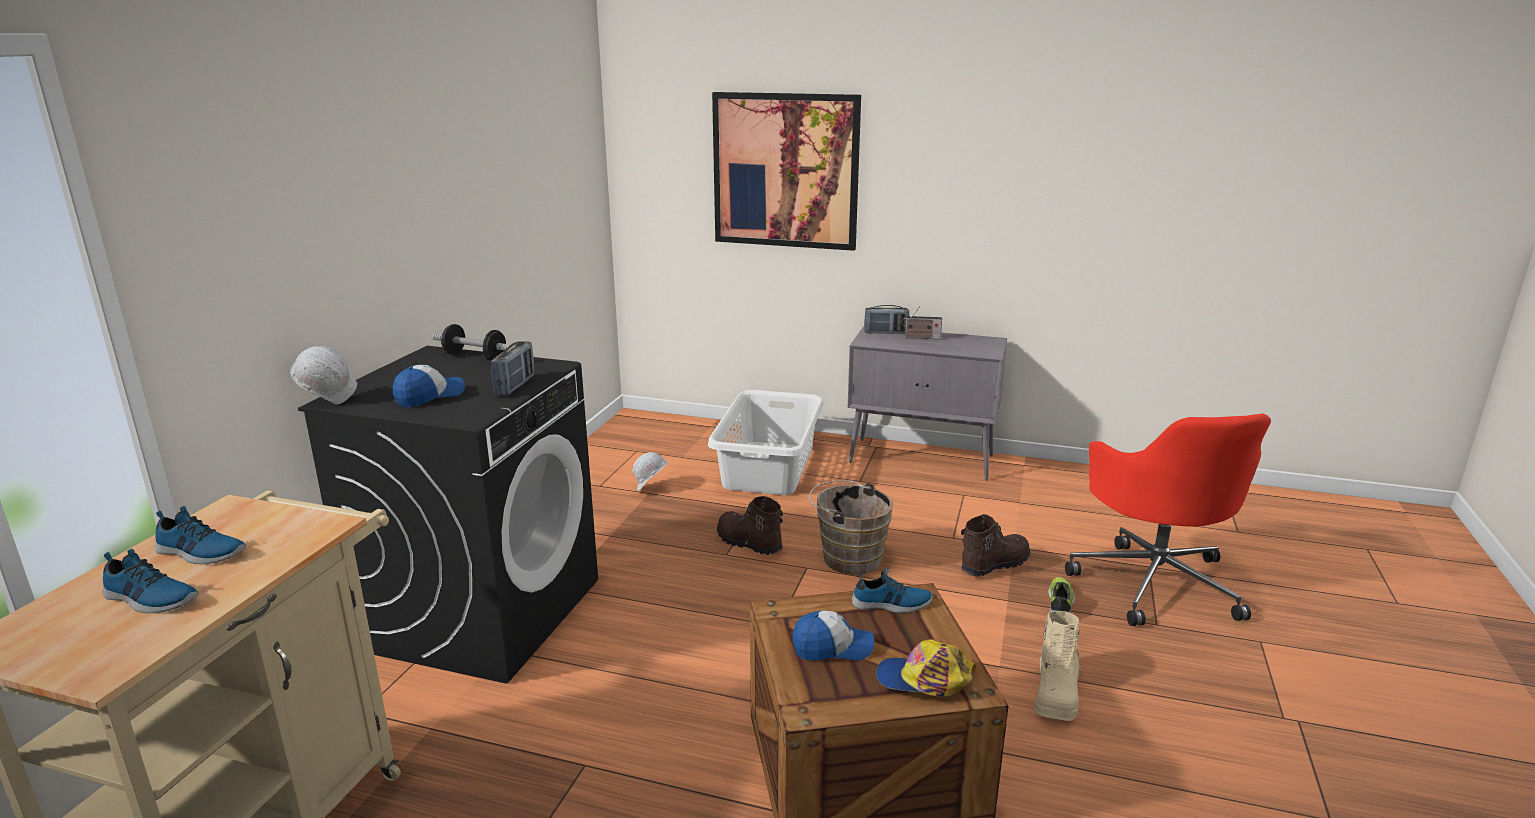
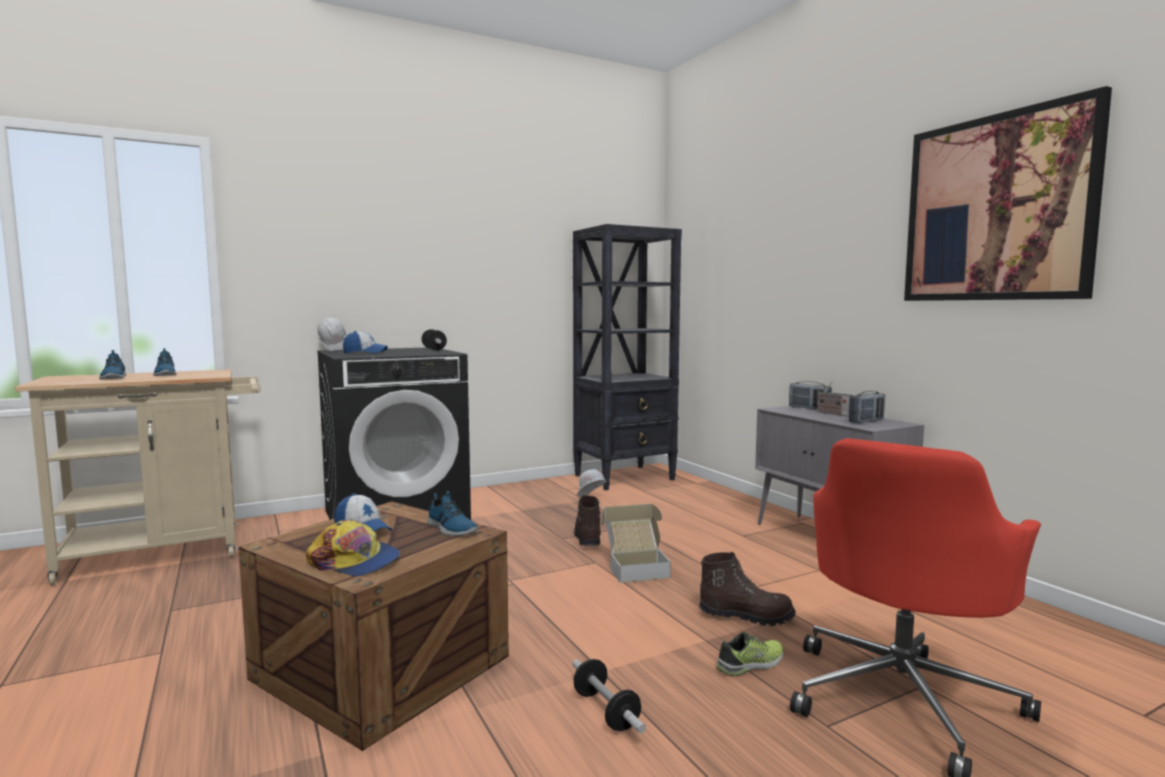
camera: 45 degrees right, 15 degrees down
(515, 386) = (407, 354): radio -> radio (866, 421)
(628, 444) = (625, 477): none -> black bookcase
(769, 467) = (690, 510): white laundry basket -> none
(785, 171) = (756, 269): picture -> picture (996, 208)
(847, 557) = (635, 568): brown bucket -> cardboard box
(924, 680) = (354, 561): cap -> cap turned 150 degrees clockwise
(1056, 694) = (606, 711): beige boot -> dumbbell

